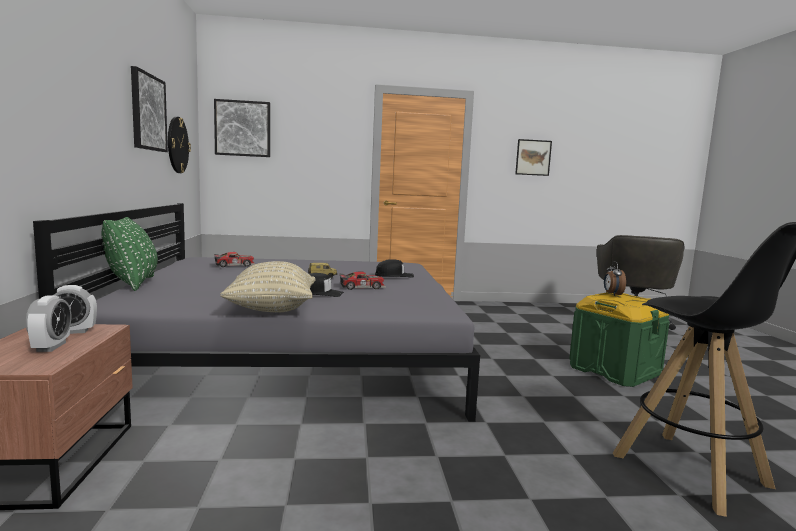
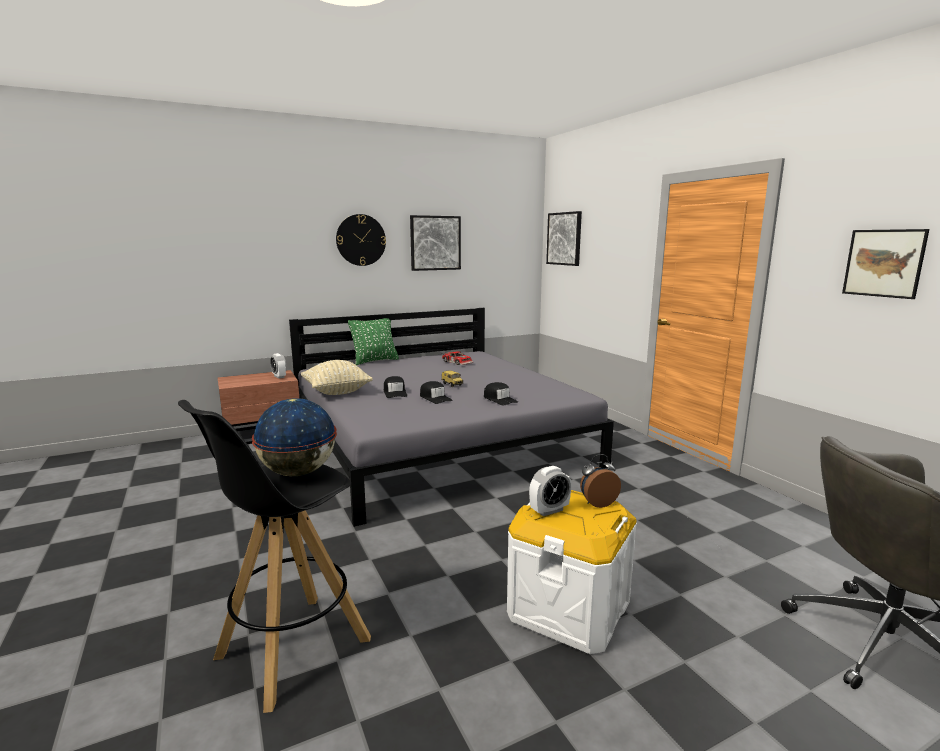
camera: 70 degrees right, 5 degrees up
(51, 347) = (254, 380): alarm clock -> alarm clock (549, 510)
(177, 145) = (489, 261): wall clock -> wall clock (361, 240)
(362, 287) = (435, 398): toy car -> black cap
(614, 371) = (568, 609): green storage box -> white storage box
(690, 300) = (298, 473): none -> globe

